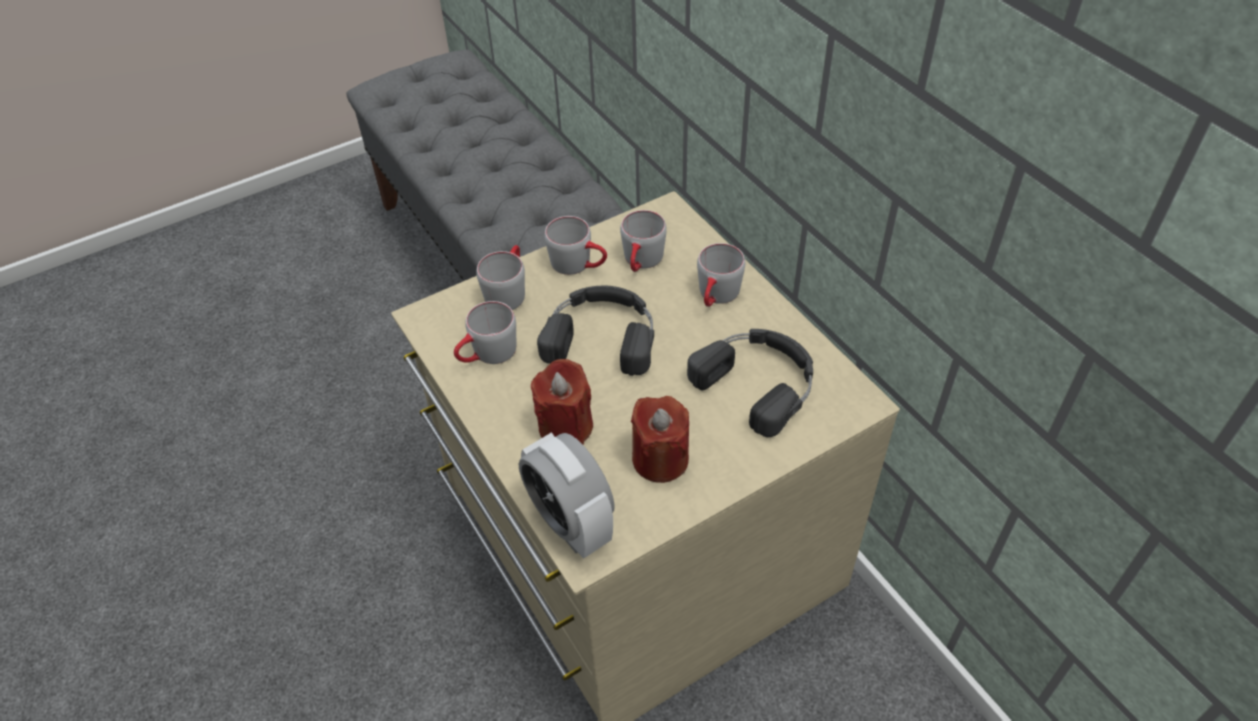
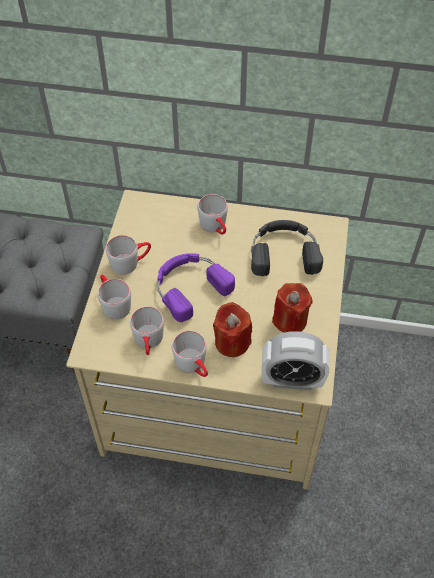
camera: 50 degrees left, 5 degrees up
(602, 335) = (190, 287): black headphones -> purple headphones
(641, 262) = (159, 237): grey mug -> grey mug (194, 366)

